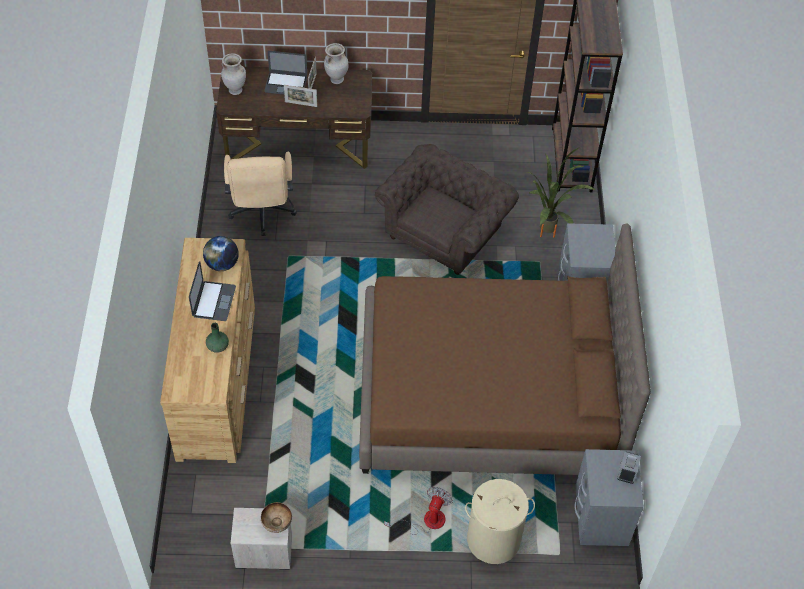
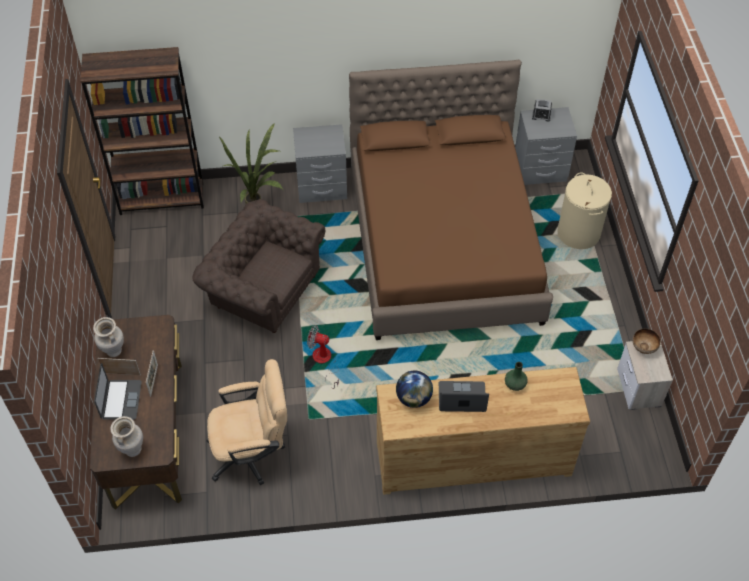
camera: 95 degrees left, 0 degrees up
(426, 521) = (576, 277): fan -> fan (324, 362)

